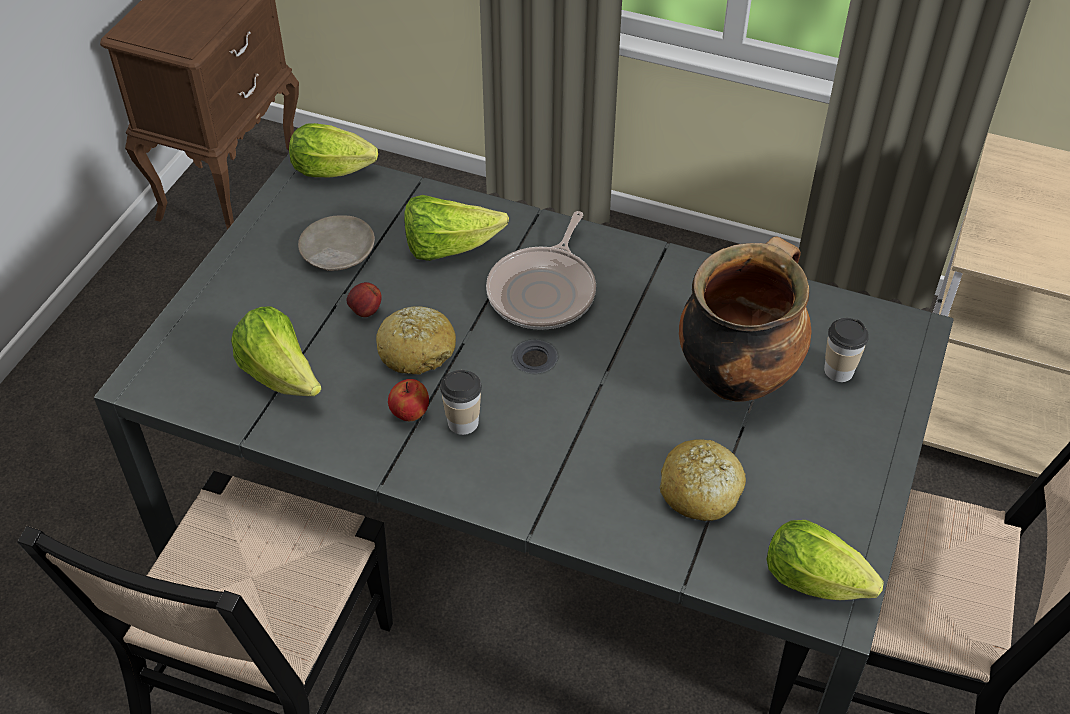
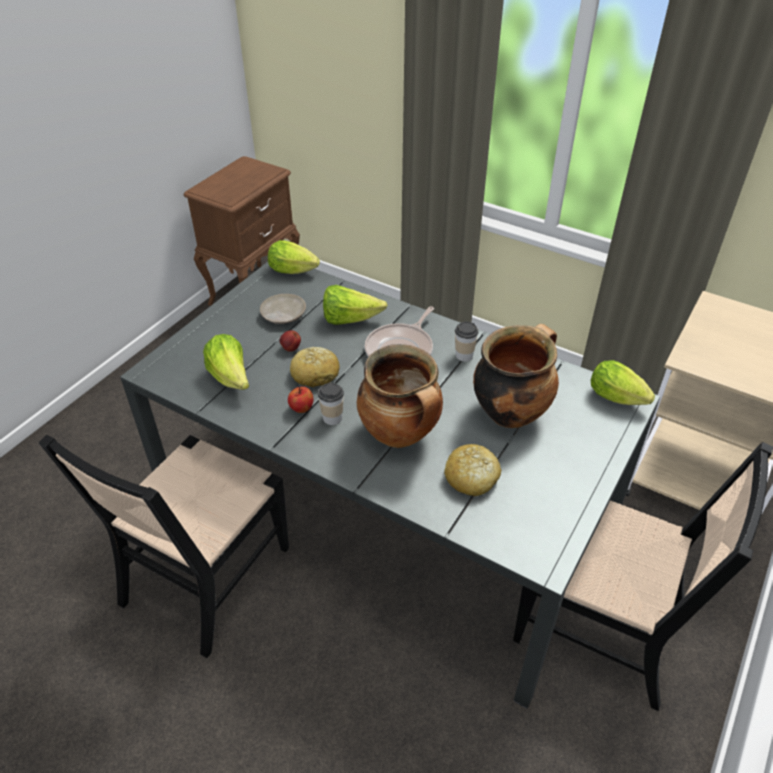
camera: 10 degrees right, 5 degrees down
(577, 436) = (401, 435): none -> cooking pot
(820, 583) = (538, 545): lettuce -> lettuce (619, 399)
(838, 370) = (577, 418): cup -> cup (464, 355)

